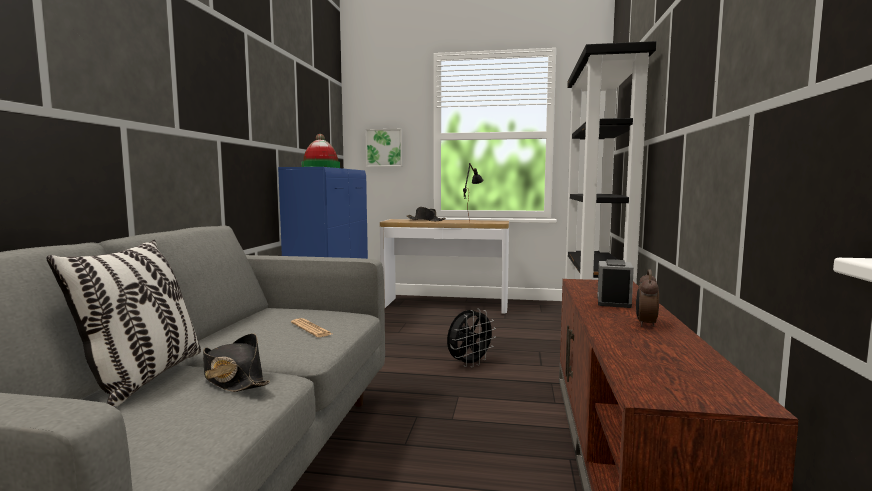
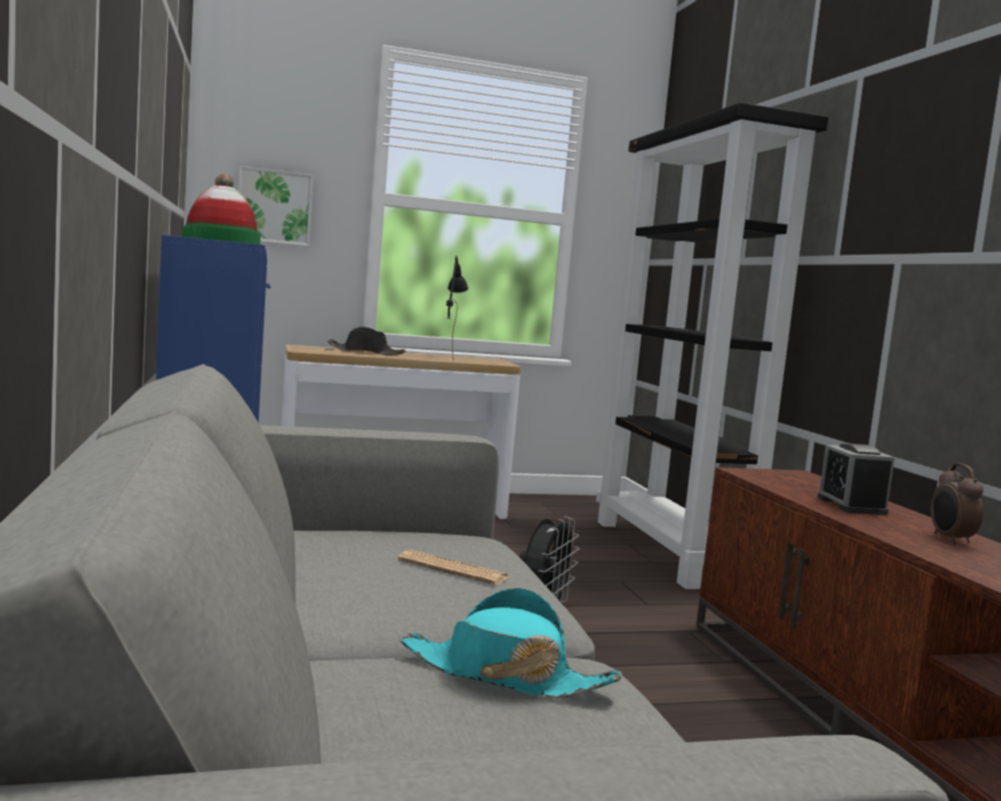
camera: 25 degrees left, 0 degrees up
(144, 378) = (341, 693): pillow -> none
(233, 378) = (504, 675): black hat -> turquoise hat

